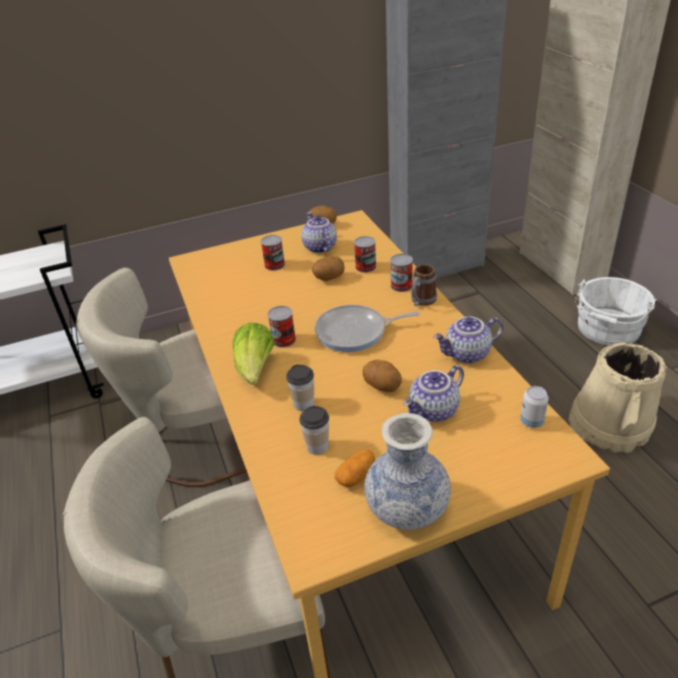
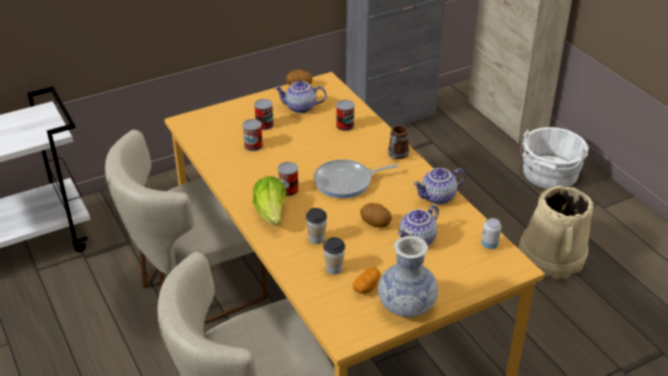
camera: 10 degrees left, 0 degrees up
(319, 247) = (300, 108): teapot -> teapot turned 60 degrees counterclockwise
(329, 278) = (315, 136): potato -> none
(401, 285) = (378, 142): can -> can (253, 145)

